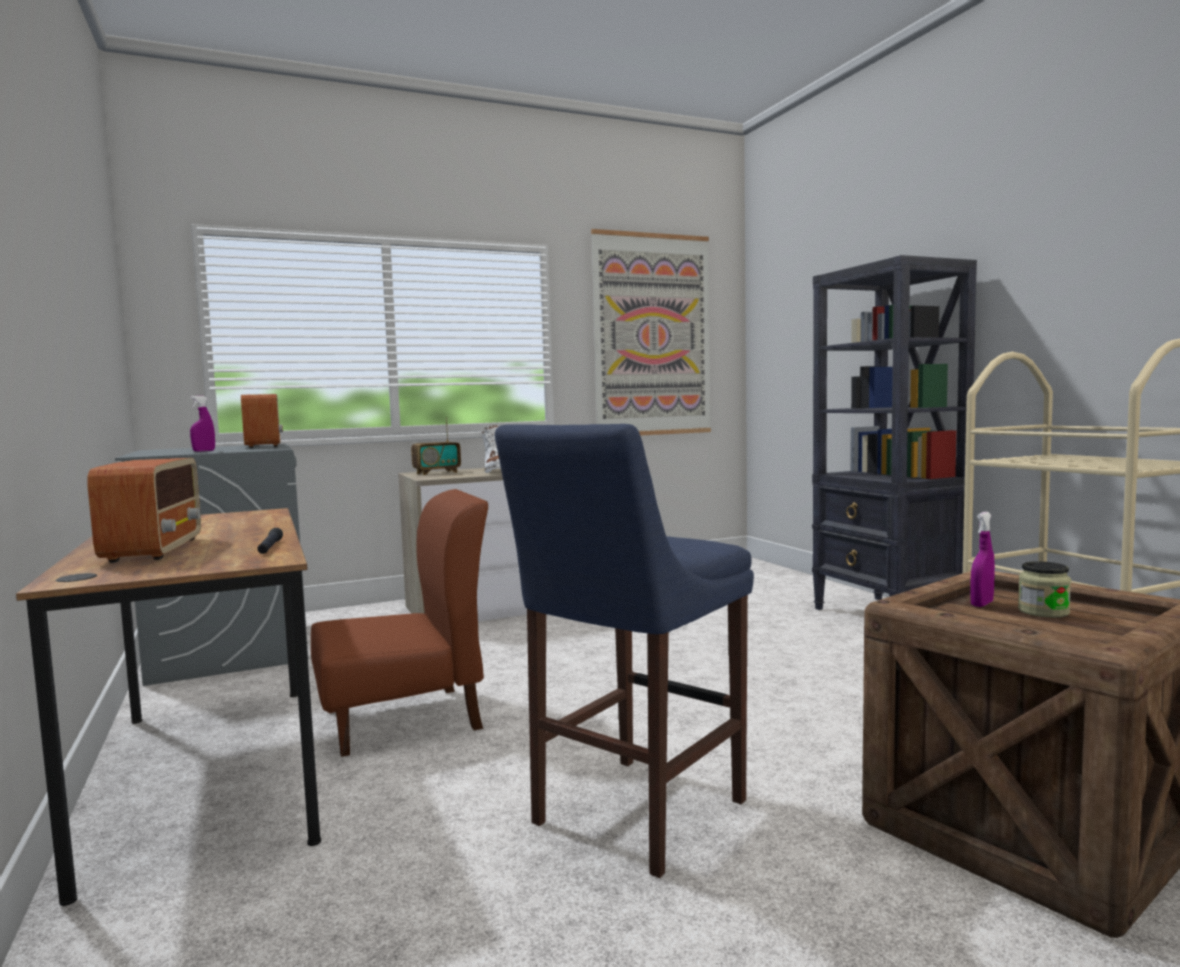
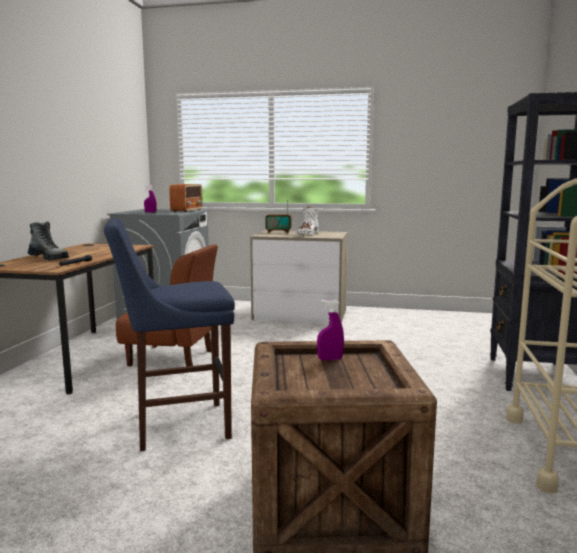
camera: 35 degrees right, 5 degrees up
(155, 549) = (49, 258): radio -> boot
(652, 335) = (451, 146): picture -> none
(1043, 612) = (344, 372): jar -> none

